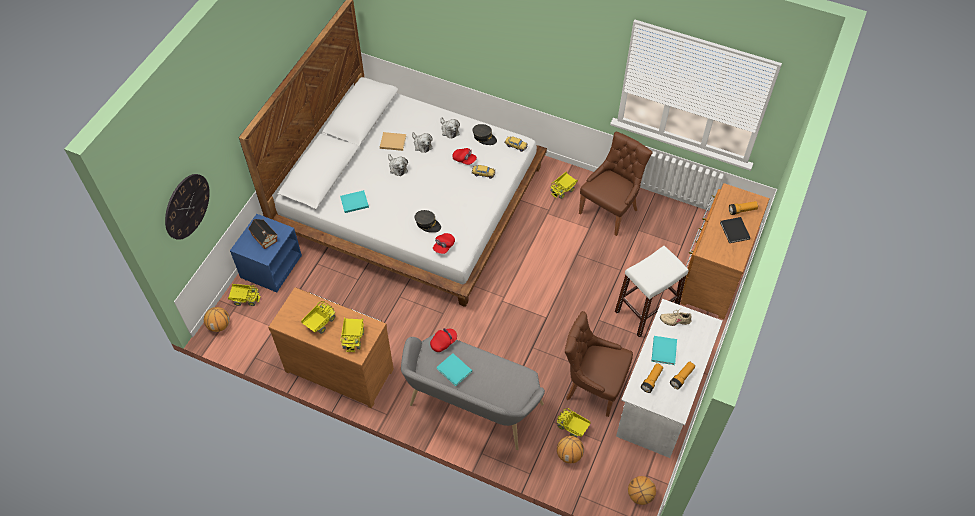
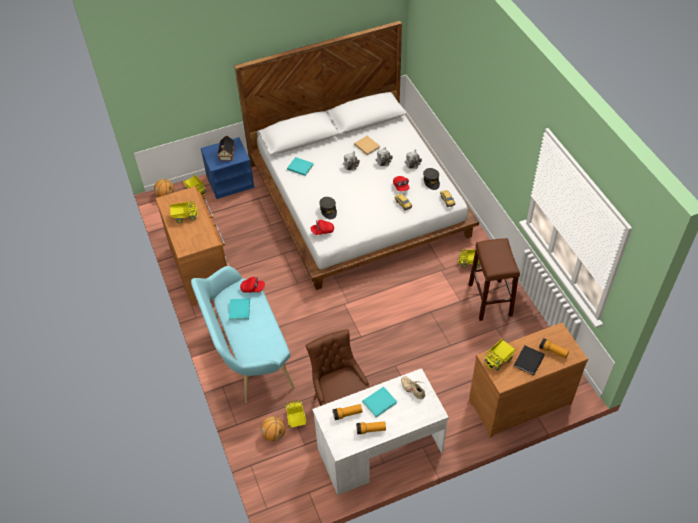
camera: 45 degrees right, 5 degrees down
(187, 206) = (166, 88): wall clock -> none
(353, 338) = (192, 239): toy truck -> toy truck (498, 359)
(471, 408) = (247, 355): grey bench -> turquoise bench
(610, 210) = (490, 300): brown chair -> brown stool
(640, 495) = (289, 500): basketball -> none
(646, 311) = (436, 386): white stool -> none

